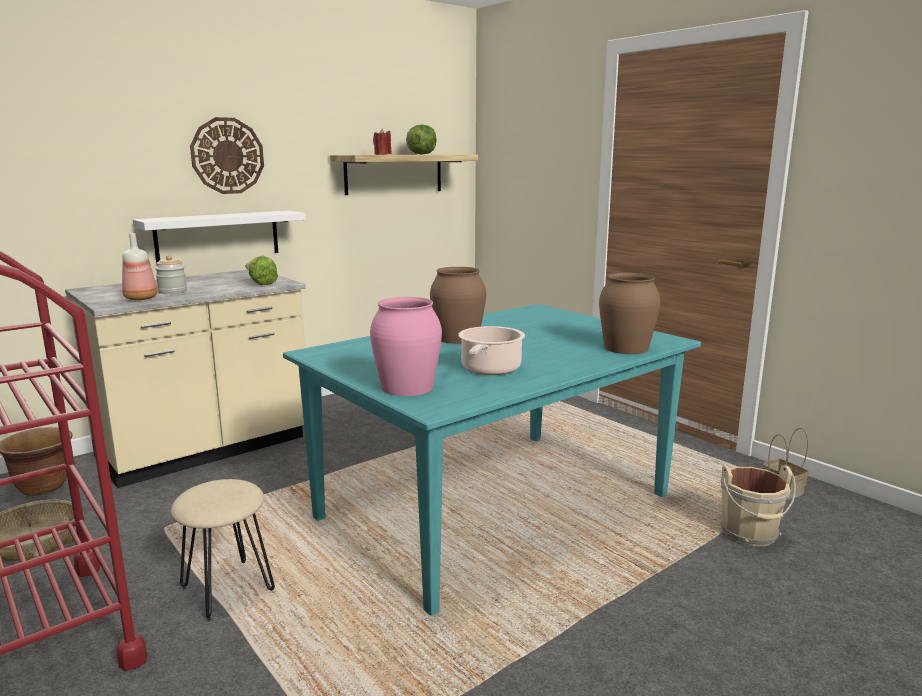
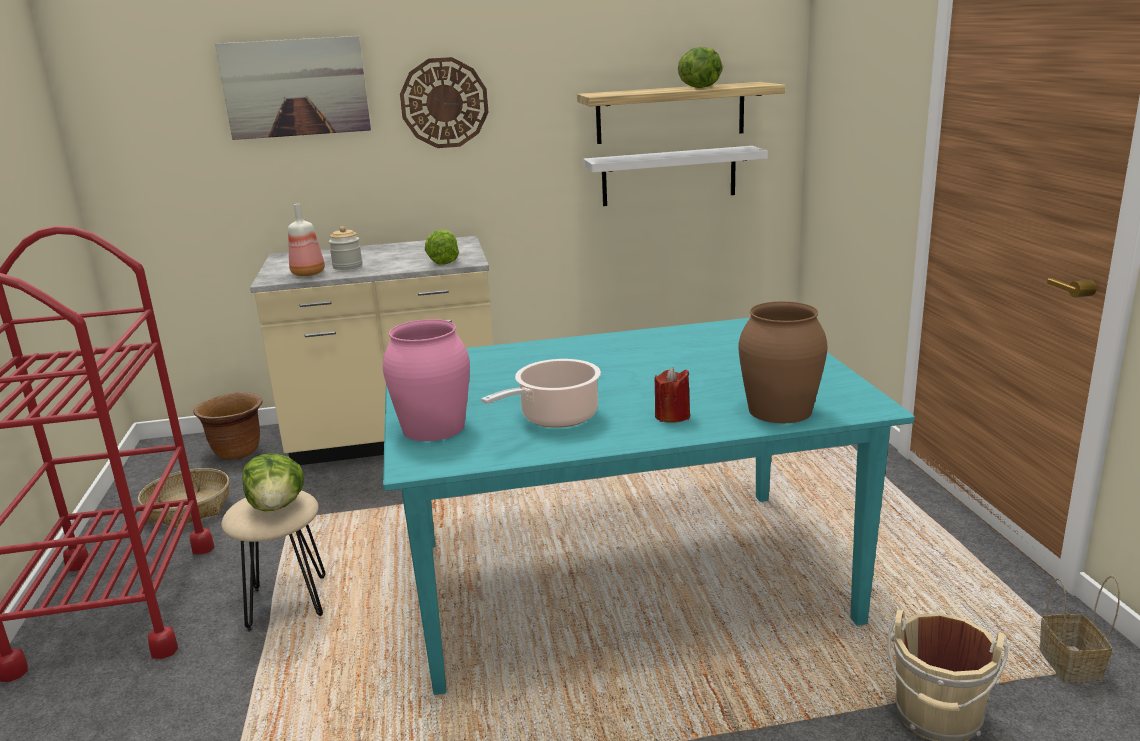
camera: 30 degrees right, 5 degrees up
(92, 133) = (295, 88): none -> picture
(218, 236) = (433, 197): white shelf -> white shelf (669, 176)
(228, 493) = (277, 506): none -> lettuce
(382, 154) = (637, 92): red candle -> red candle (672, 416)
(457, 338) = (590, 361): brown vase -> none

